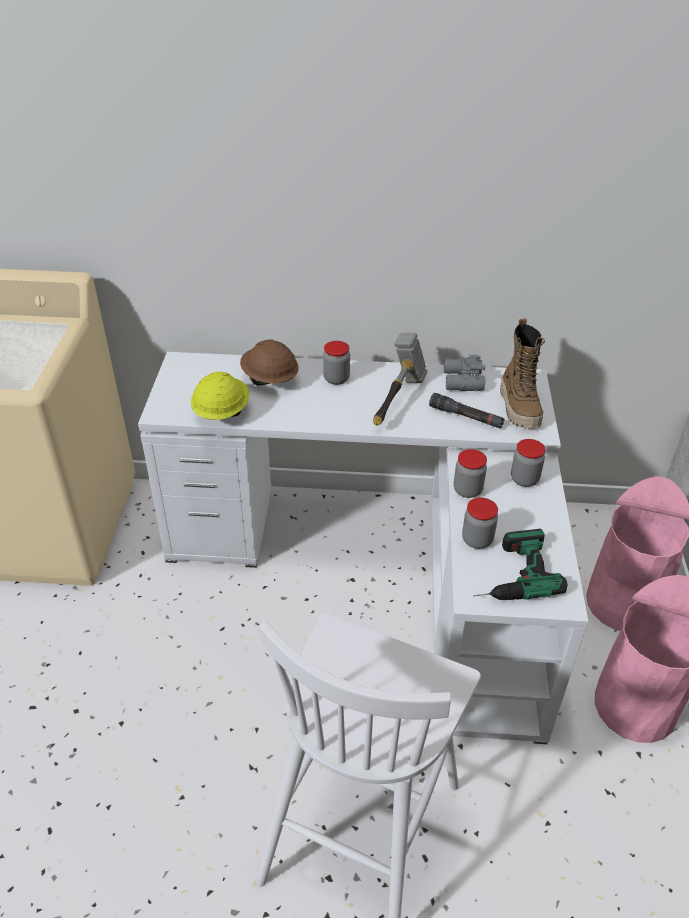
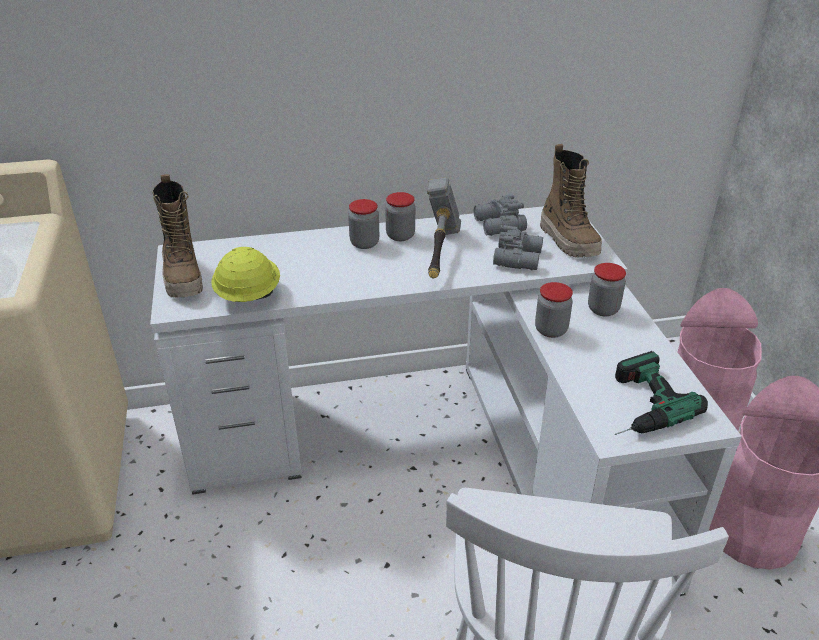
camera: 15 degrees left, 5 degrees down
(176, 386) = (183, 278): none -> boot
(269, 379) = (290, 254): brown hard hat -> none
(465, 417) = (519, 258): black flashlight -> grey binoculars
(477, 540) = (586, 377): jar -> jar (400, 236)

